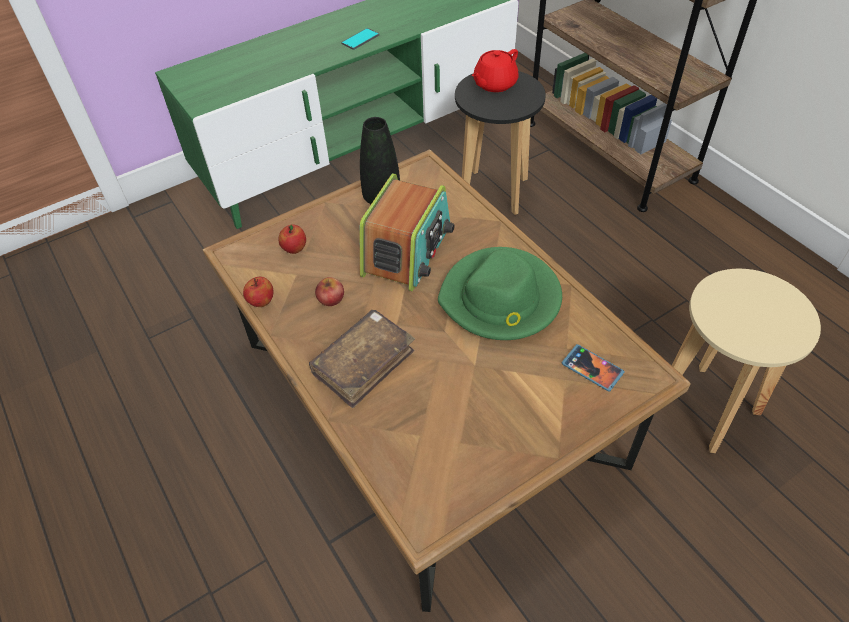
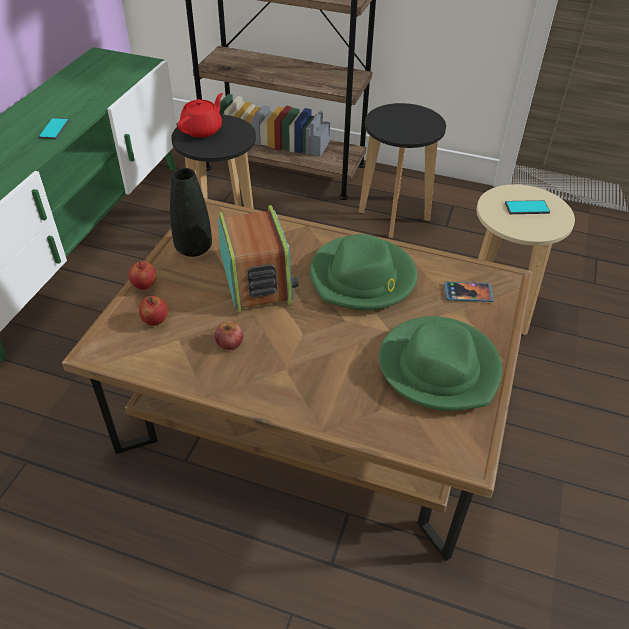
camera: 40 degrees left, 5 degrees down
(261, 302) = (169, 375): apple -> apple (144, 285)
(363, 364) = (309, 375): brown book -> none
(485, 424) = (439, 367): none -> green hat
(494, 84) = (202, 130): red teapot -> red teapot turned 150 degrees counterclockwise
(680, 252) = (394, 216): none -> black stool
(760, 310) = (527, 208): none -> phone

